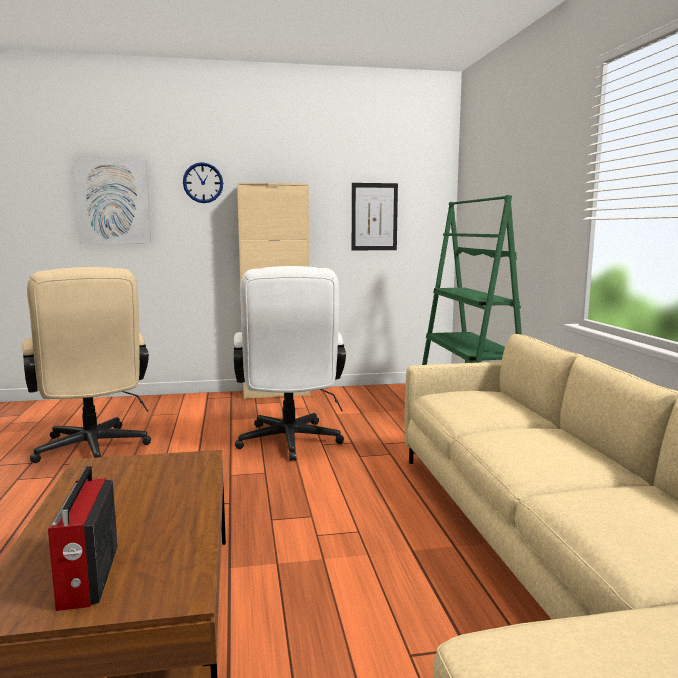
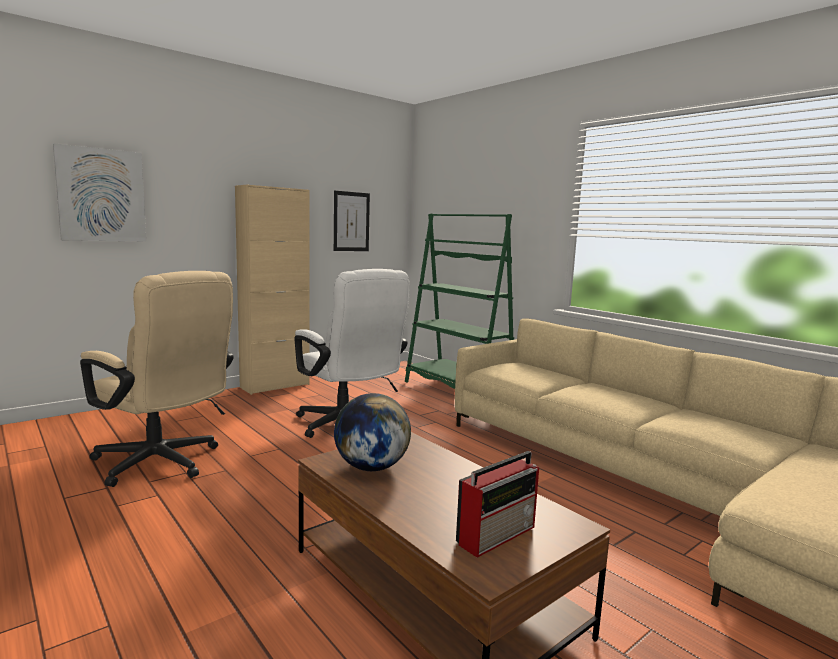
camera: 30 degrees left, 0 degrees up
(87, 578) = (498, 534): radio -> radio turned 90 degrees counterclockwise
(114, 479) = (371, 467): none -> globe
(203, 183) = (200, 181): wall clock -> none

